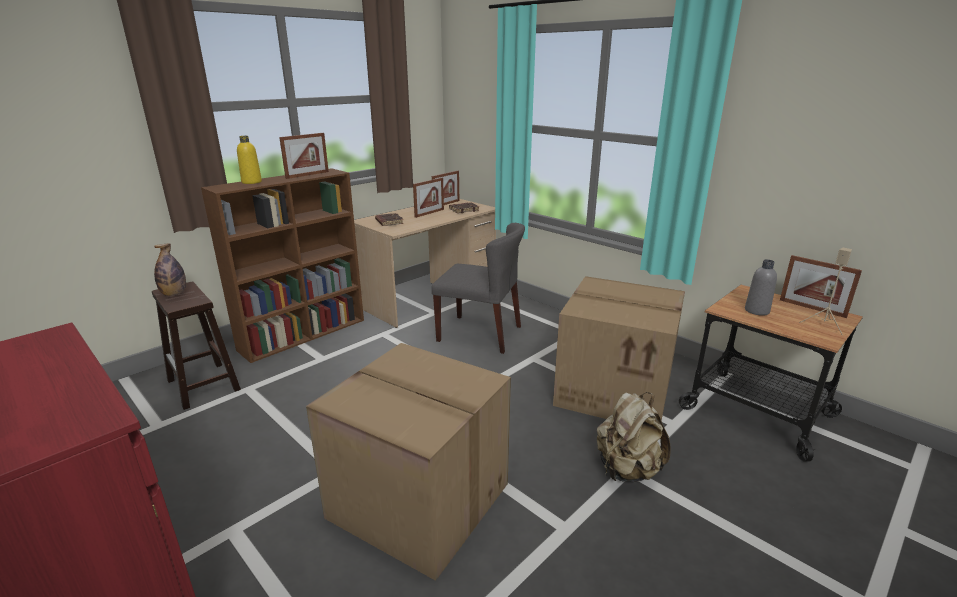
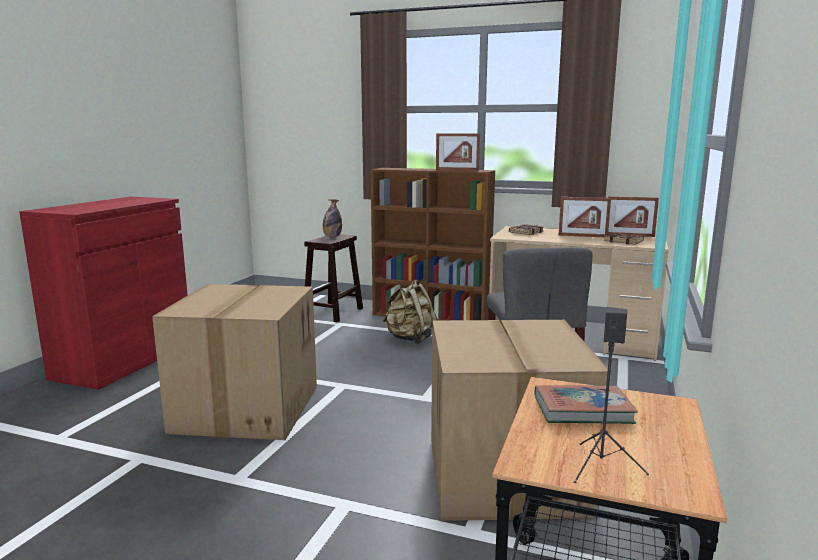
camera: 65 degrees right, 10 degrees down
(251, 182) = (412, 168): yellow bottle -> none
(627, 470) = (345, 504): beige backpack -> beige backpack (410, 339)
(757, 311) = (582, 410): grey bottle -> book
(812, 308) = (677, 459): picture frame -> none
(823, 325) = (600, 466): beige speaker -> black speaker

